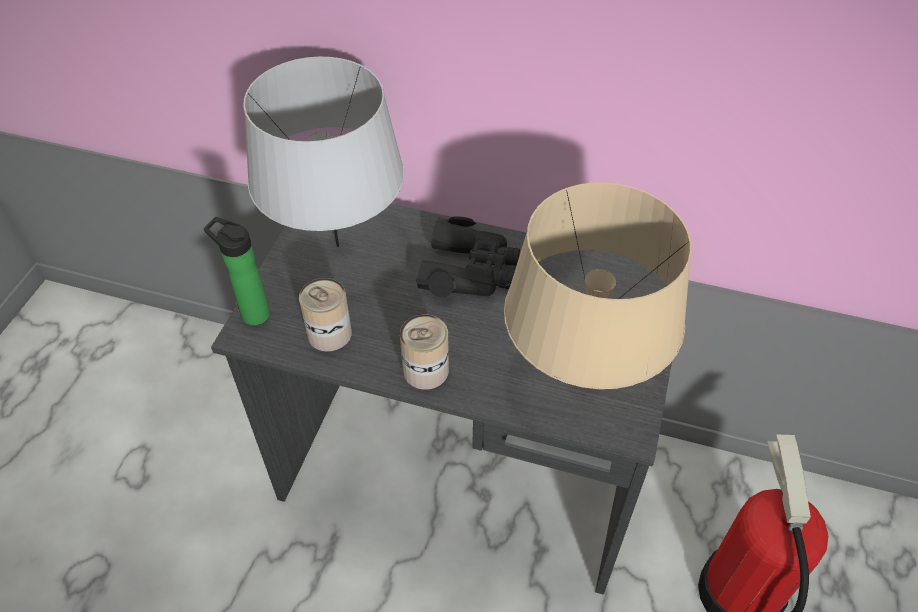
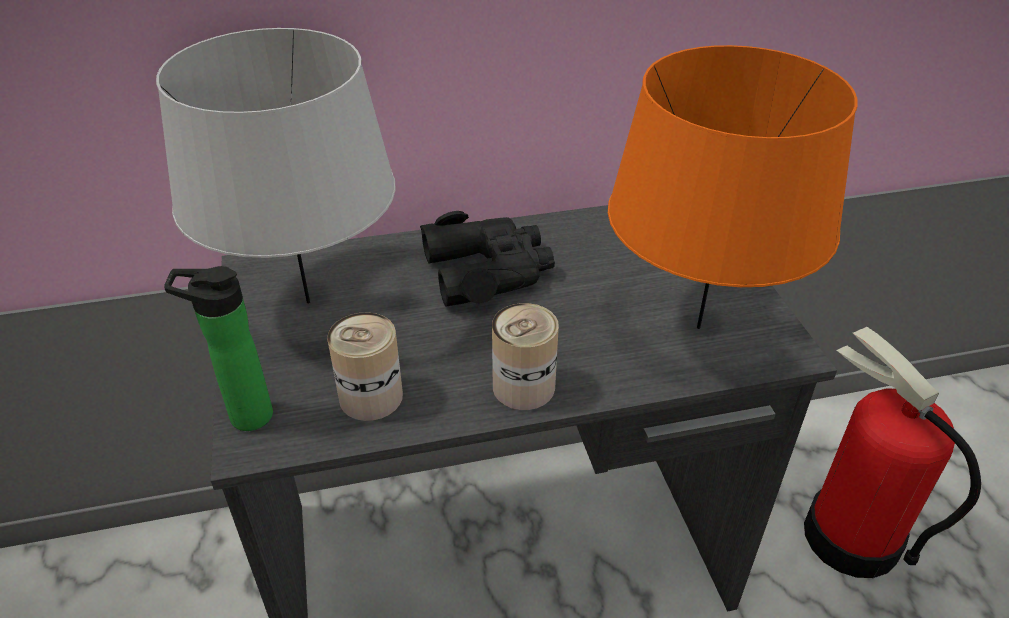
camera: 30 degrees left, 10 degrees down
(580, 382) = (699, 328): beige table lamp -> orange table lamp

